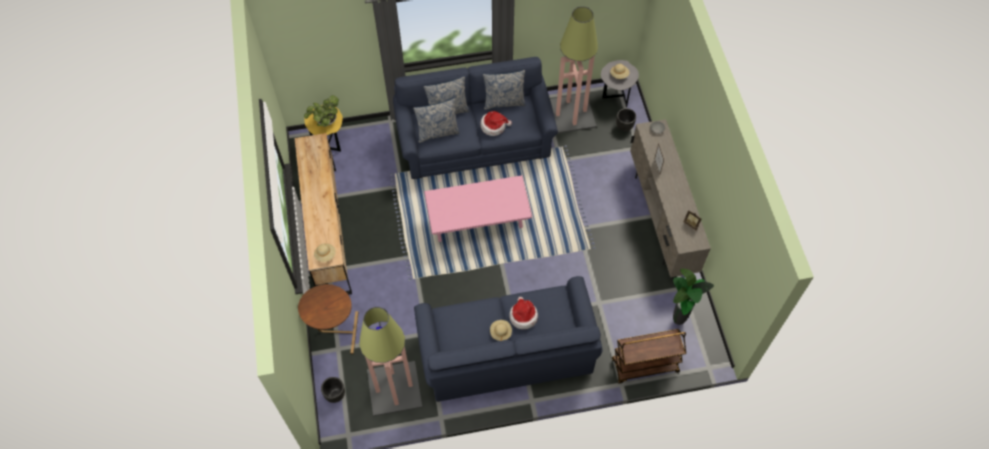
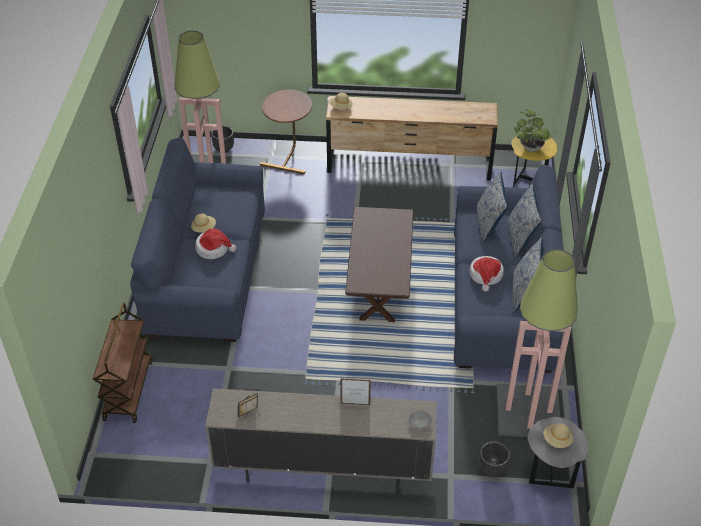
camera: 105 degrees right, 15 degrees down
(478, 222) = (380, 282): pink coffee table -> brown coffee table
(678, 321) = (167, 441): potted plant -> none

